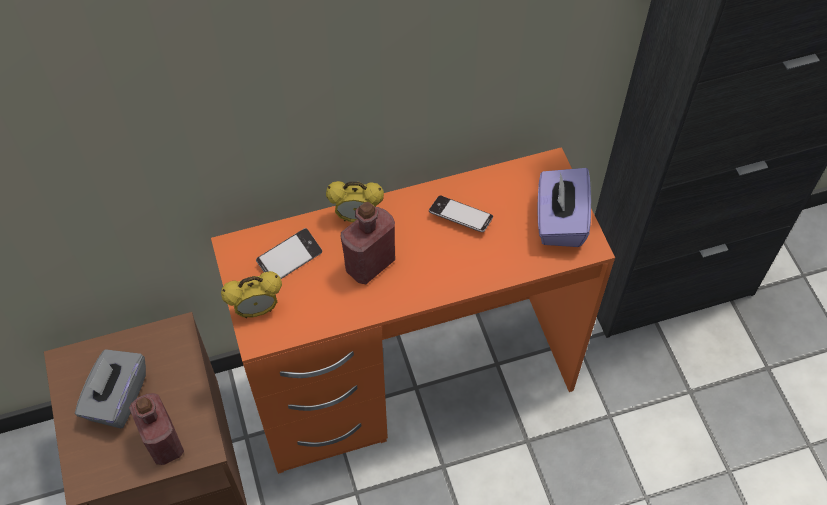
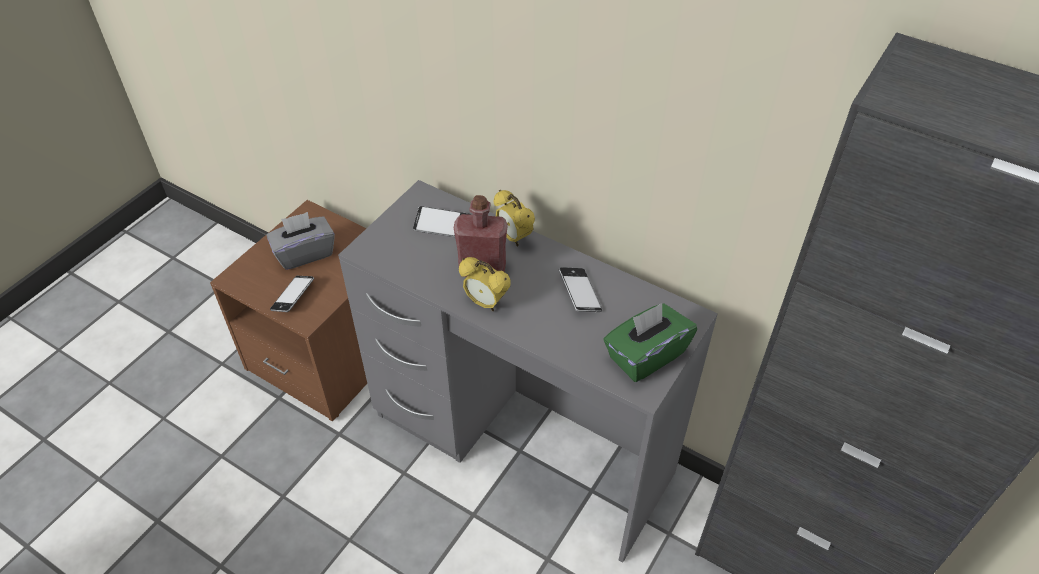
camera: 50 degrees right, 10 degrees down
(164, 442) = (293, 296): red bottle -> phone
(257, 310) = (385, 236): alarm clock -> alarm clock (485, 303)
(412, 381) = (522, 444): orange desk -> grey desk
(559, 221) = (645, 355): purple tissue box -> green tissue box

